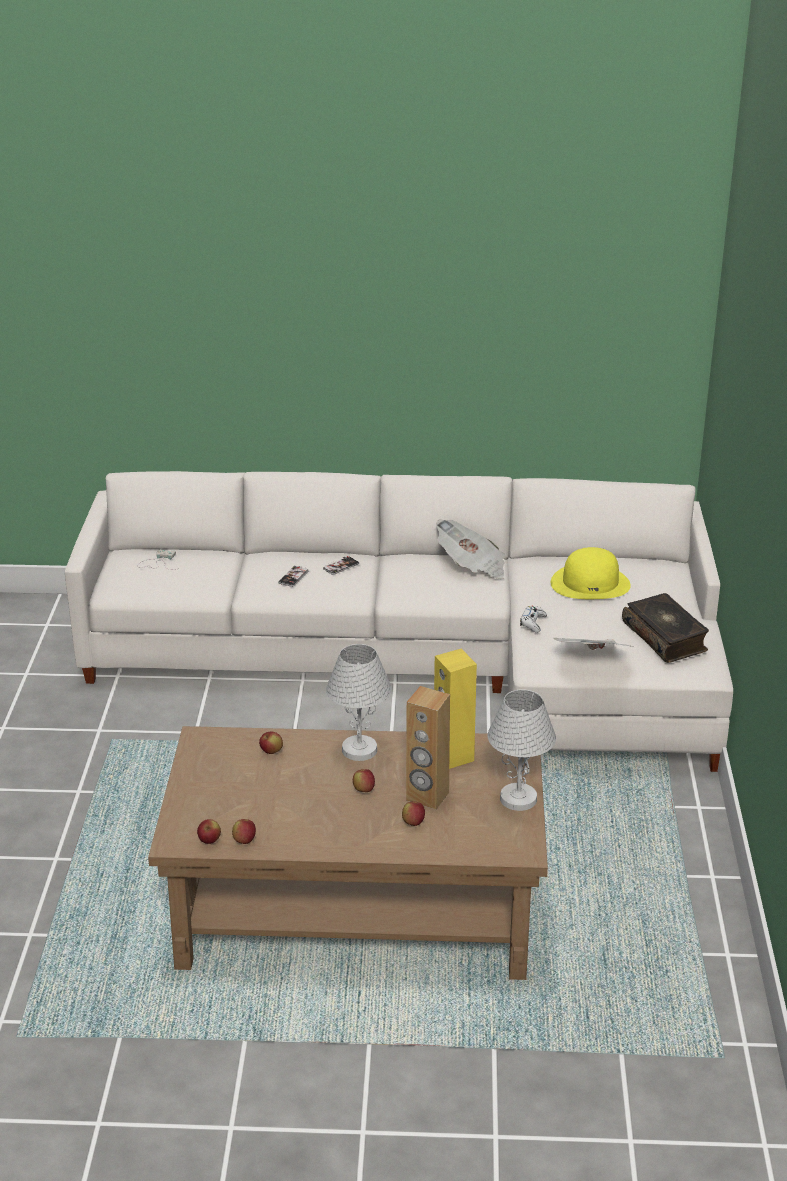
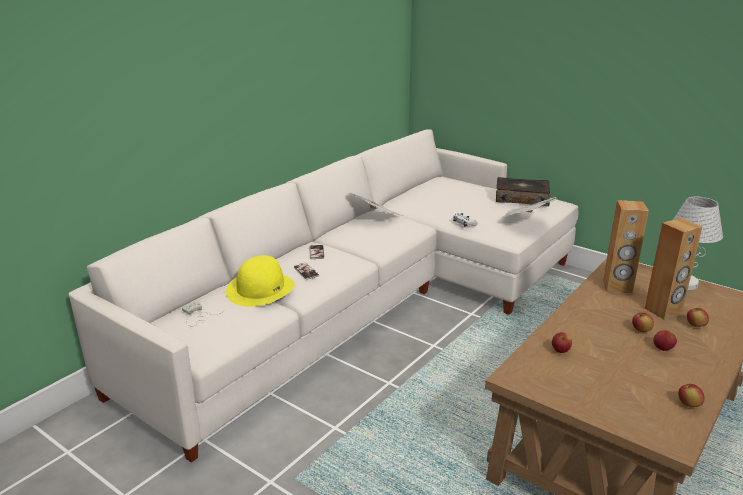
camera: 55 degrees left, 5 degrees down
(209, 841) = (681, 423): apple -> apple (663, 348)
(359, 749) = (584, 315): white table lamp -> none
(453, 756) = (617, 287): yellow speaker -> brown speaker
(590, 583) = (442, 196): yellow hat -> yellow hat (260, 288)

